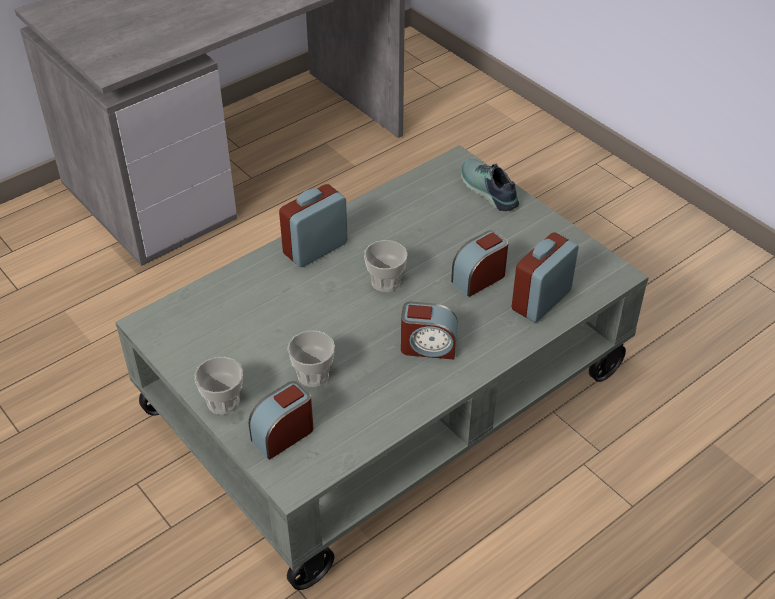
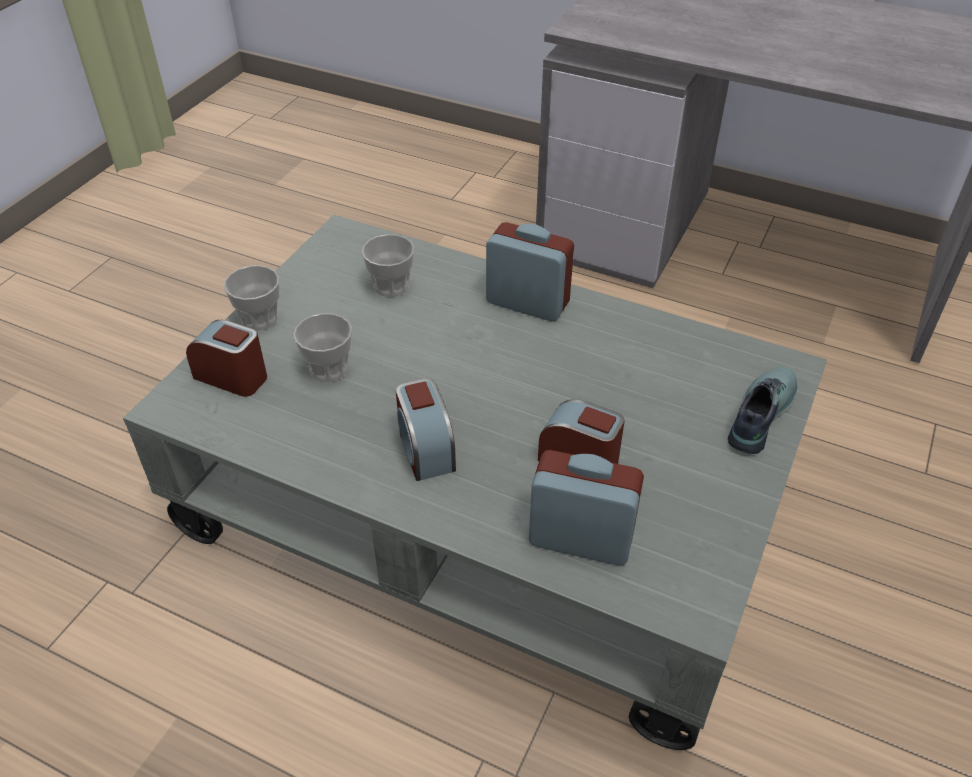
camera: 65 degrees right, 0 degrees up
(385, 282) = (512, 376): cup -> cup (391, 286)

